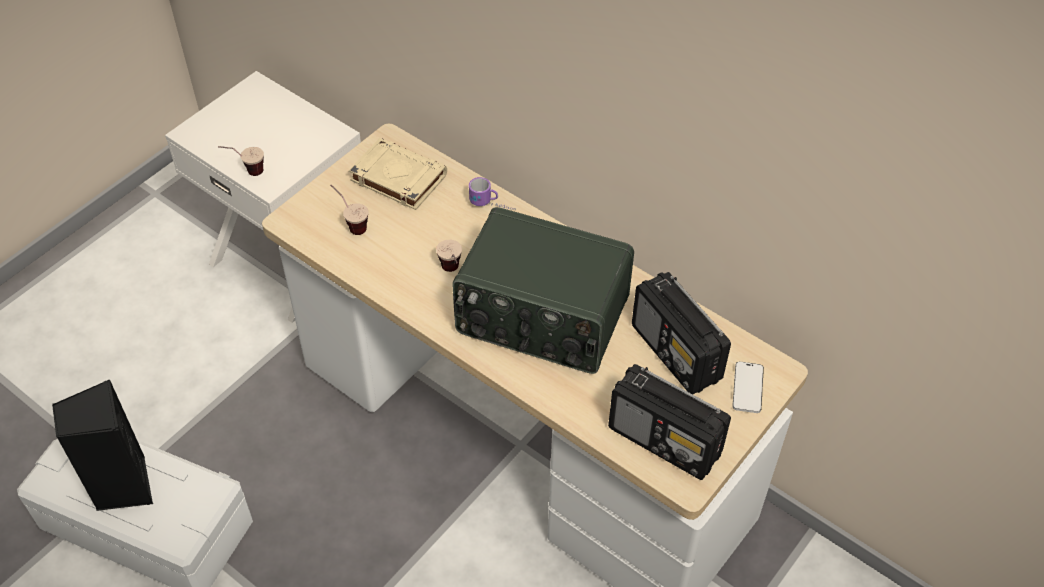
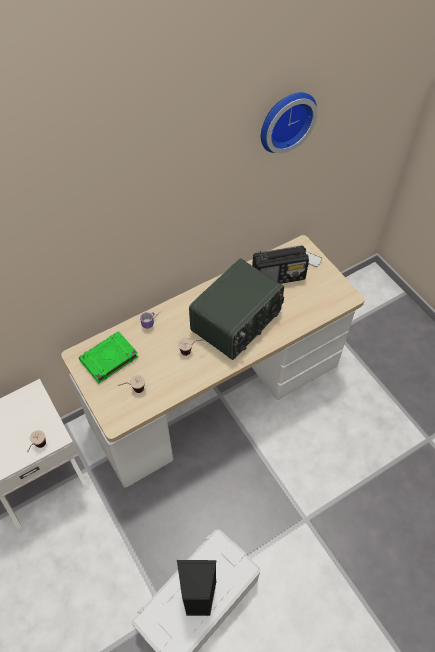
camera: 70 degrees left, 5 degrees up
(397, 178) = (108, 359): beige book -> green book
(665, 441) = (326, 297): radio -> none
(810, 88) = (285, 120): none -> wall clock

